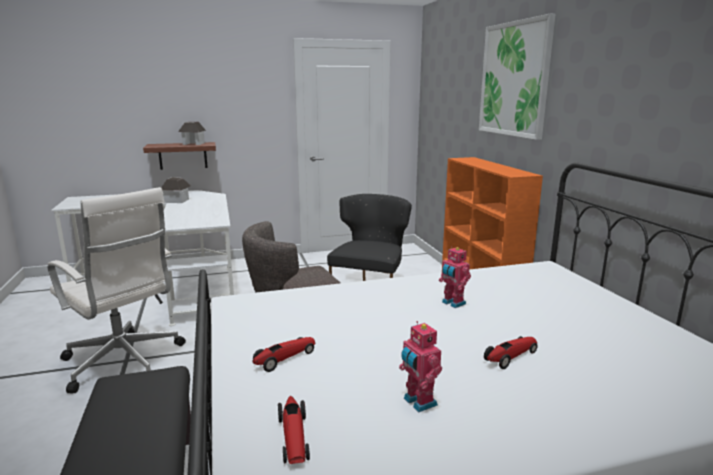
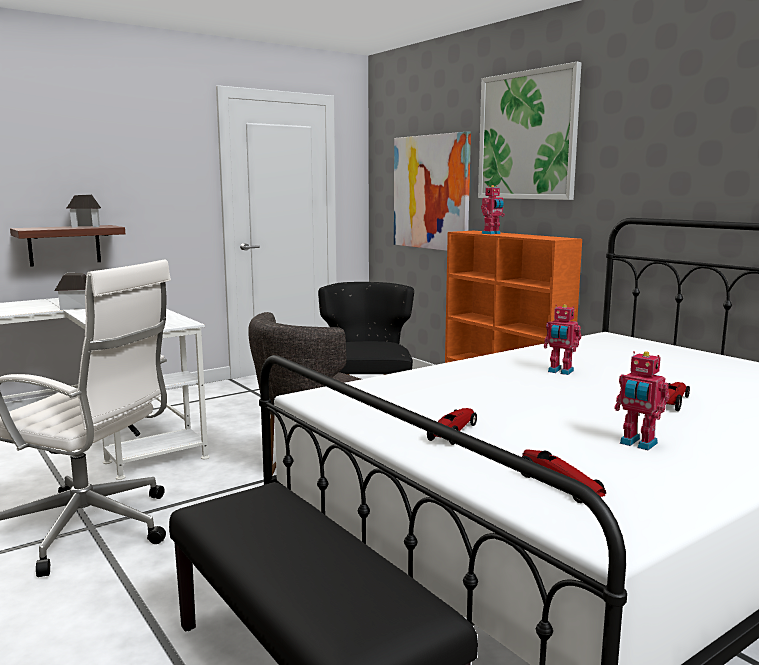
camera: 20 degrees left, 5 degrees down
(453, 121) = (431, 192): none -> picture
(477, 163) = (492, 233): none -> toy robot

